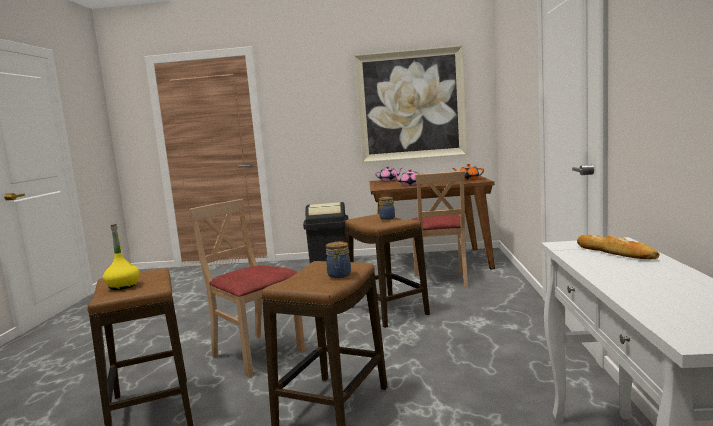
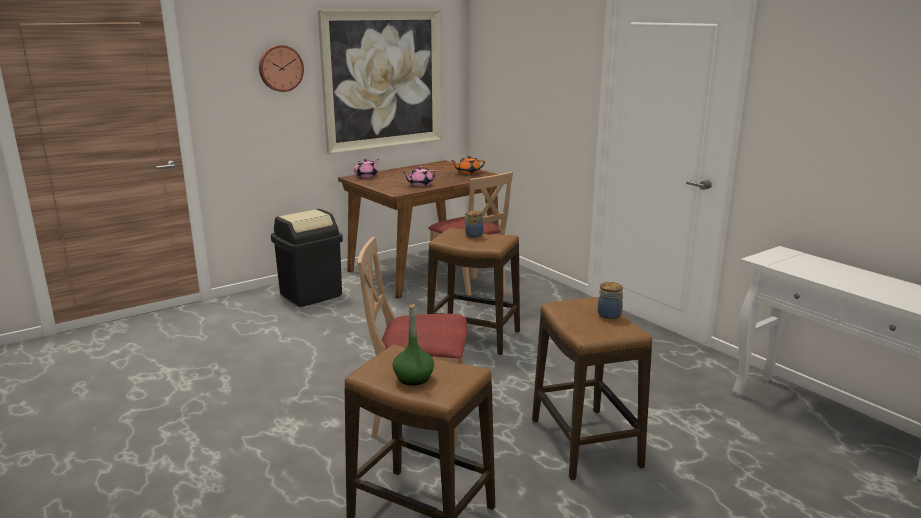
camera: 40 degrees left, 10 degrees up
(123, 286) = (413, 378): yellow bottle -> green bottle
(325, 99) = (280, 68): none -> wall clock
(615, 252) = (805, 262): bread -> none

